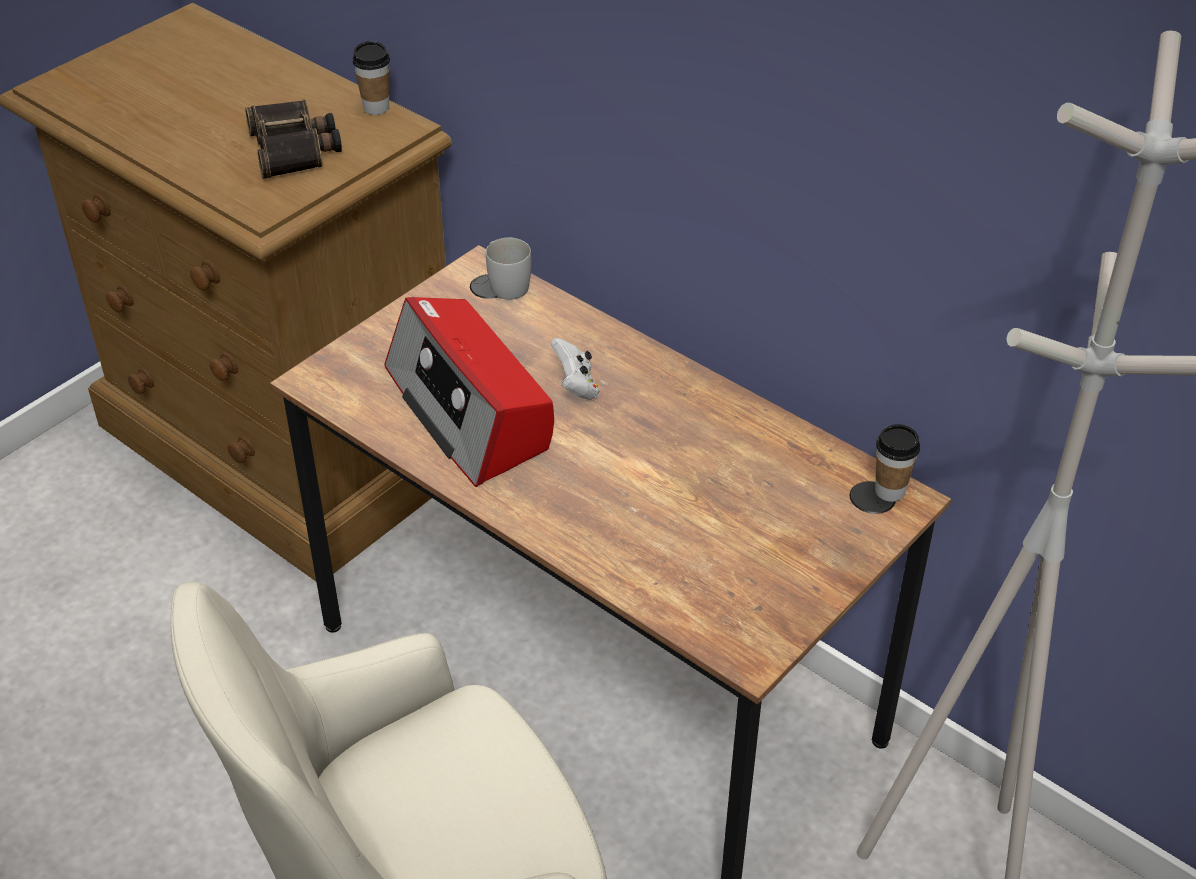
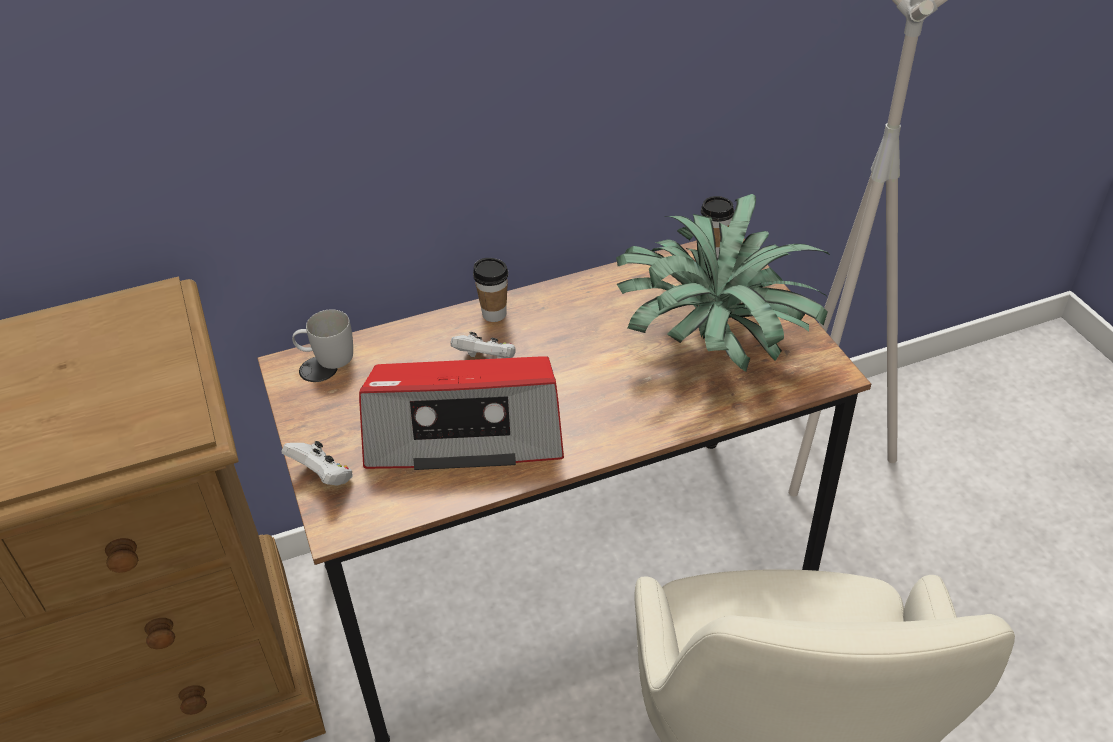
camera: 60 degrees left, 0 degrees up
(294, 149) = (104, 378): binoculars -> none
(361, 347) = (323, 477): none -> white game controller
(376, 108) = (104, 306): cup -> cup (494, 314)
(732, 544) = (717, 341): none -> potted plant

